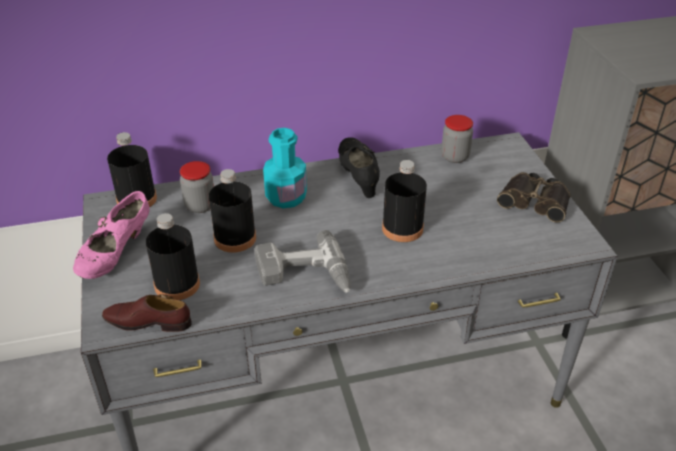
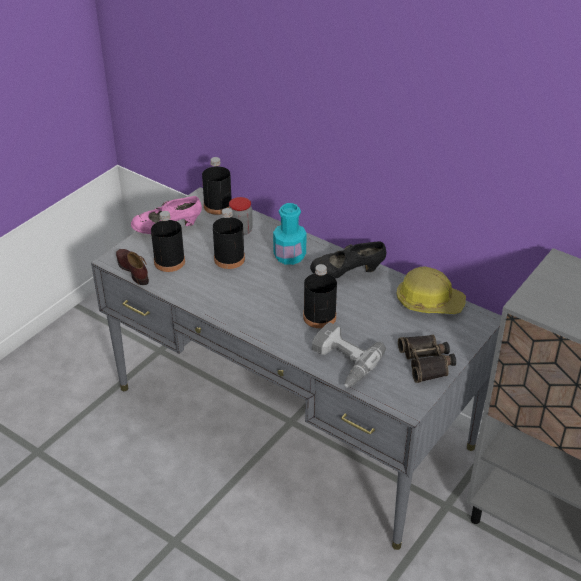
camera: 50 degrees right, 0 degrees up
(304, 276) = (228, 302): power drill -> power drill (341, 362)
(358, 178) = (347, 273): black shoe -> black shoe turned 135 degrees counterclockwise
(455, 157) = (429, 302): jar -> hard hat

